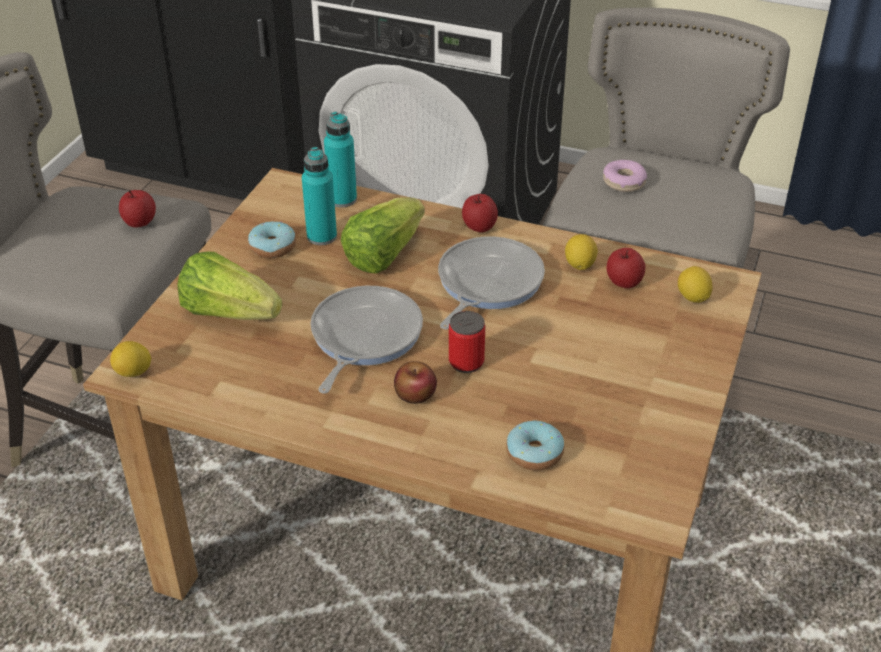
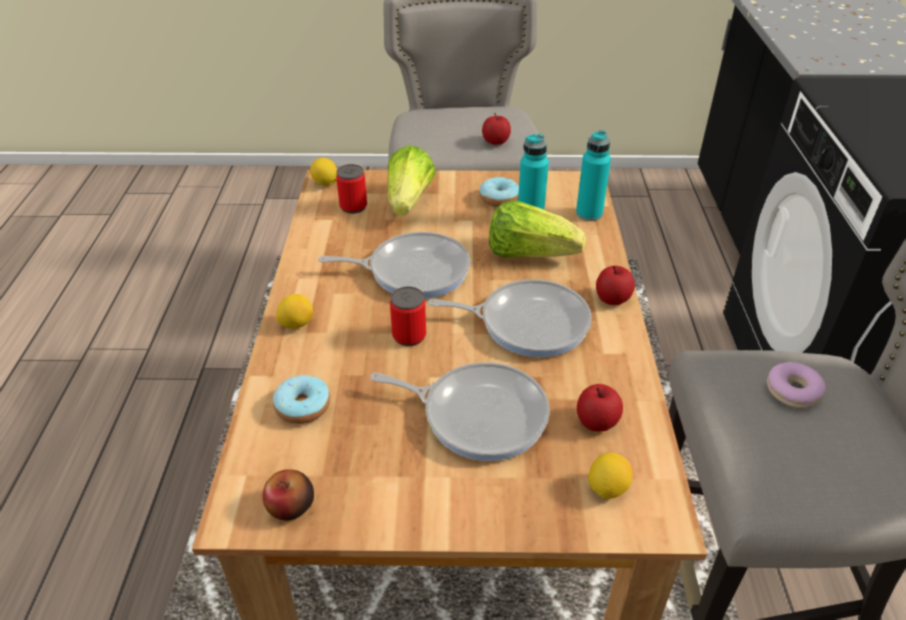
camera: 70 degrees right, 0 degrees up
(206, 358) = (353, 207): none -> can
(415, 394) = (354, 316): apple -> apple (291, 506)
(579, 265) = (602, 381): lemon -> lemon (296, 324)
(590, 343) = (478, 414): none -> frying pan

